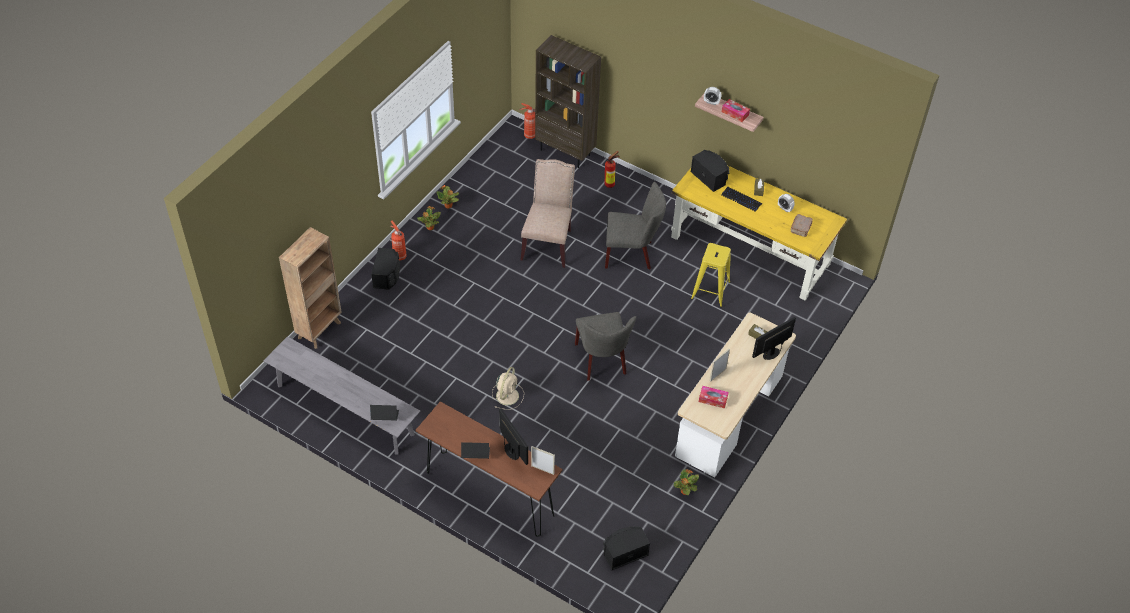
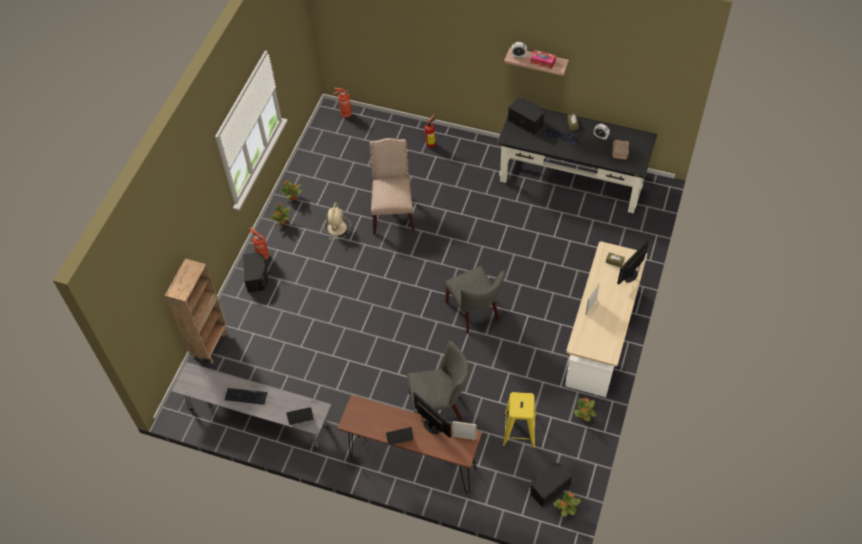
camera: 10 degrees left, 5 degrees up
(336, 383) = (246, 396): none -> keyboard
(507, 395) = (400, 365): beige fan -> beige fan (337, 227)
(566, 152) = (383, 123): brown bookcase -> none
(632, 254) = (470, 205): grey chair -> grey chair (439, 406)
(635, 579) = (565, 510): none -> potted plant
(710, 290) = (549, 223): yellow stool -> yellow stool (519, 430)
(713, 399) = (593, 331): tissue box -> none
(751, 250) = (572, 178): yellow desk -> black desk

